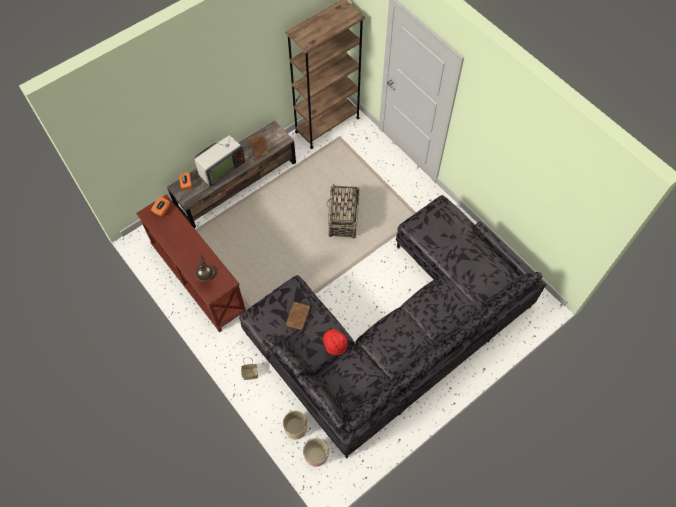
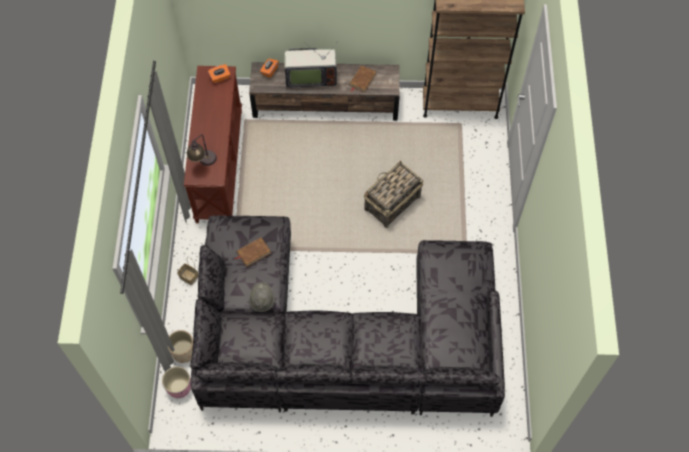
camera: 40 degrees right, 0 degrees up
(335, 345) = (262, 302): red hat -> grey hat

